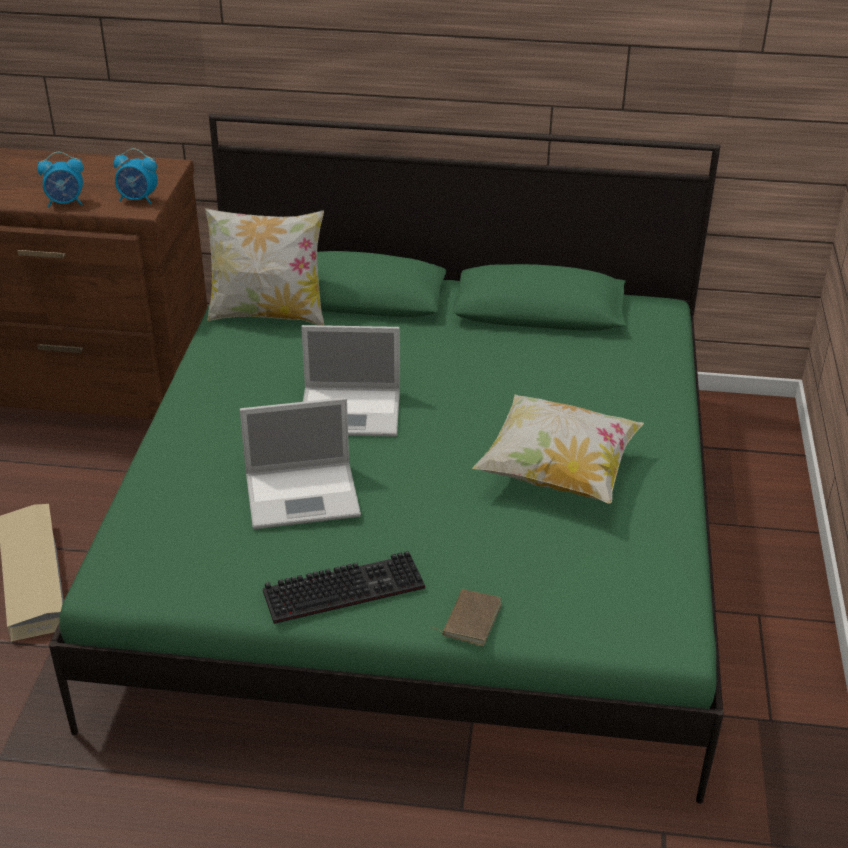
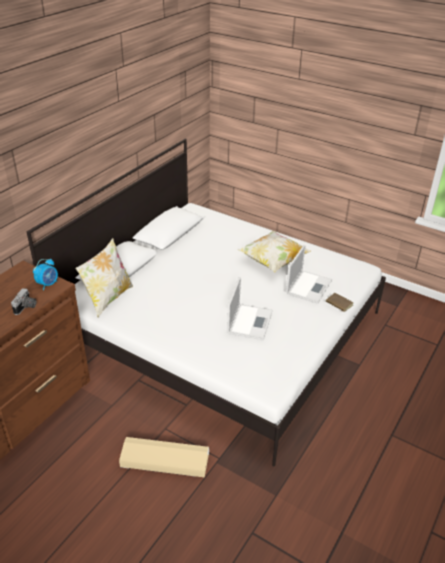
camera: 65 degrees left, 0 degrees up
(66, 203) = (26, 307): alarm clock -> camera
(345, 587) = (308, 326): keyboard -> none
(352, 412) = (202, 295): laptop -> laptop (309, 286)
(423, 536) = (221, 329): green bed -> white bed

